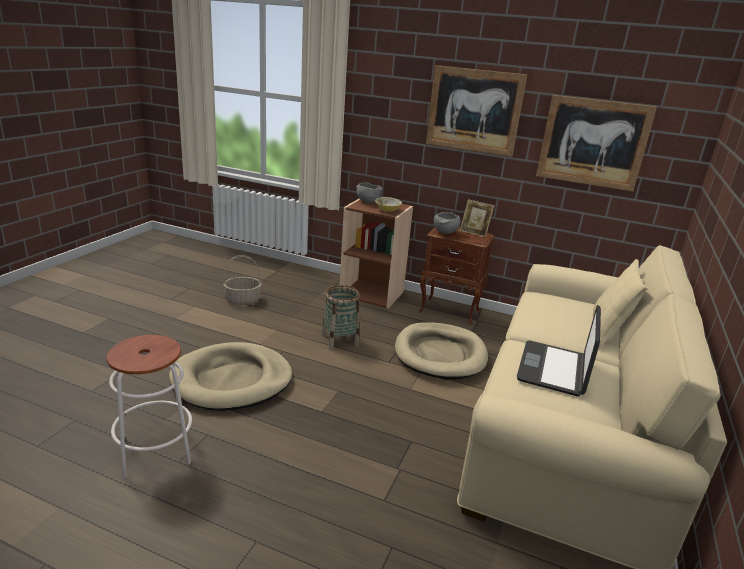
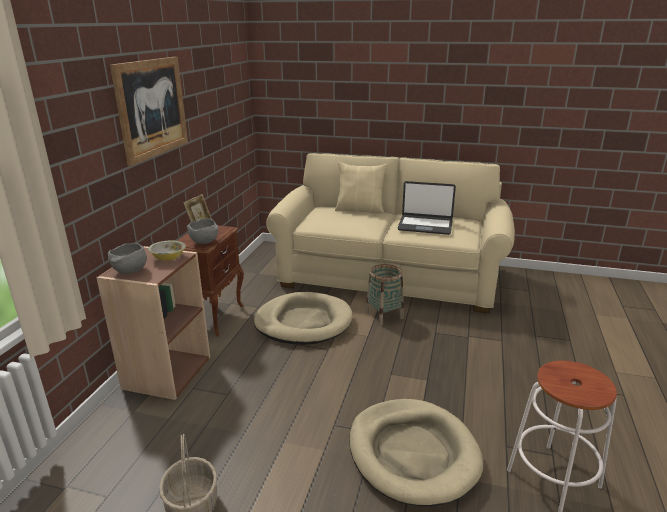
camera: 95 degrees left, 0 degrees up
(340, 340) = (295, 384): basket -> basket (384, 315)
(593, 142) = (217, 106): picture -> none

